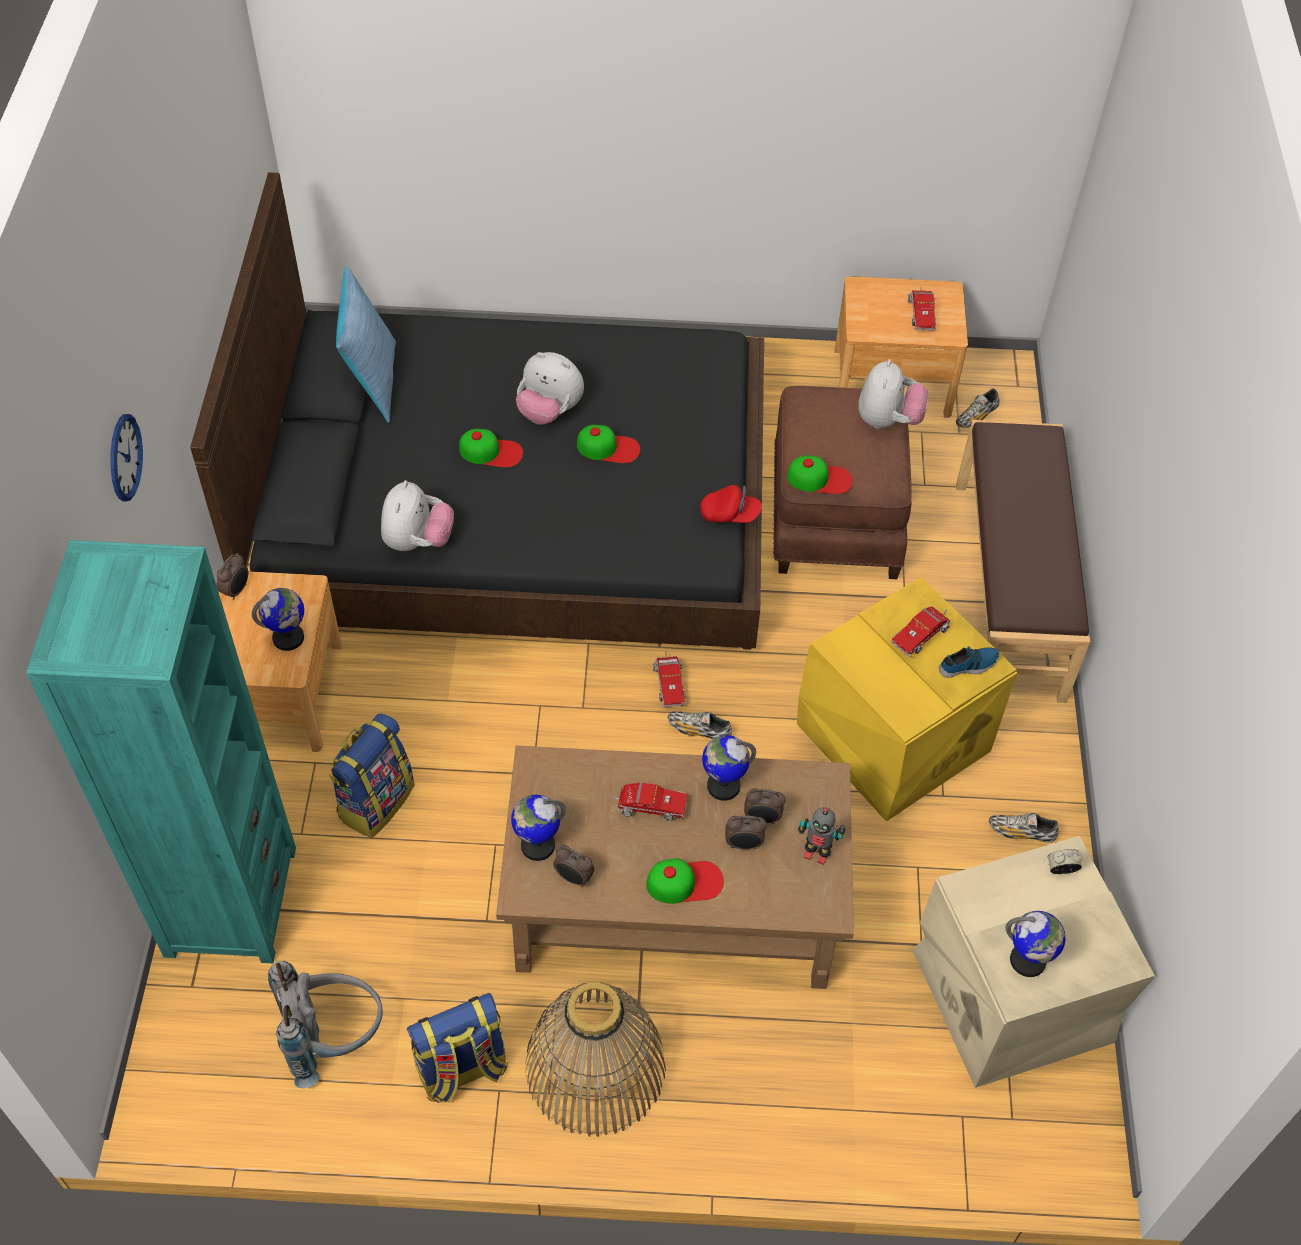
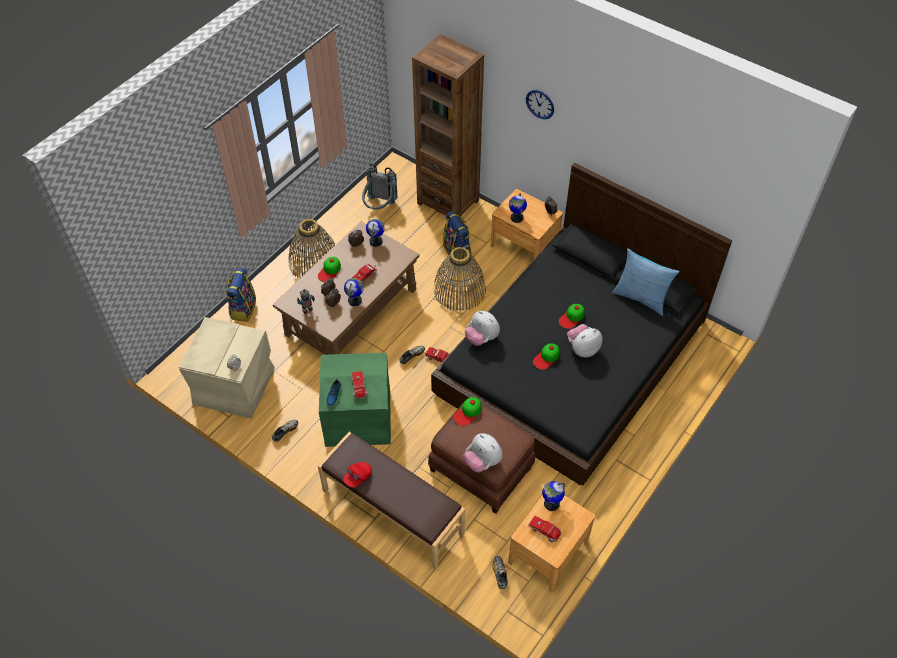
camera: 125 degrees right, 0 degrees up
(230, 901) = (448, 202): turquoise bookcase -> brown bookcase
(418, 541) = (539, 274): plush toy -> plush toy (481, 338)
(461, 1069) = (343, 231): backpack -> backpack (243, 308)
(480, 741) = (459, 290): none -> basket
(730, 514) = (479, 380): red cap -> red cap (358, 477)
(892, 740) = (357, 416): yellow storage box -> green storage box
(1028, 961) = (216, 334): globe -> globe (551, 503)

